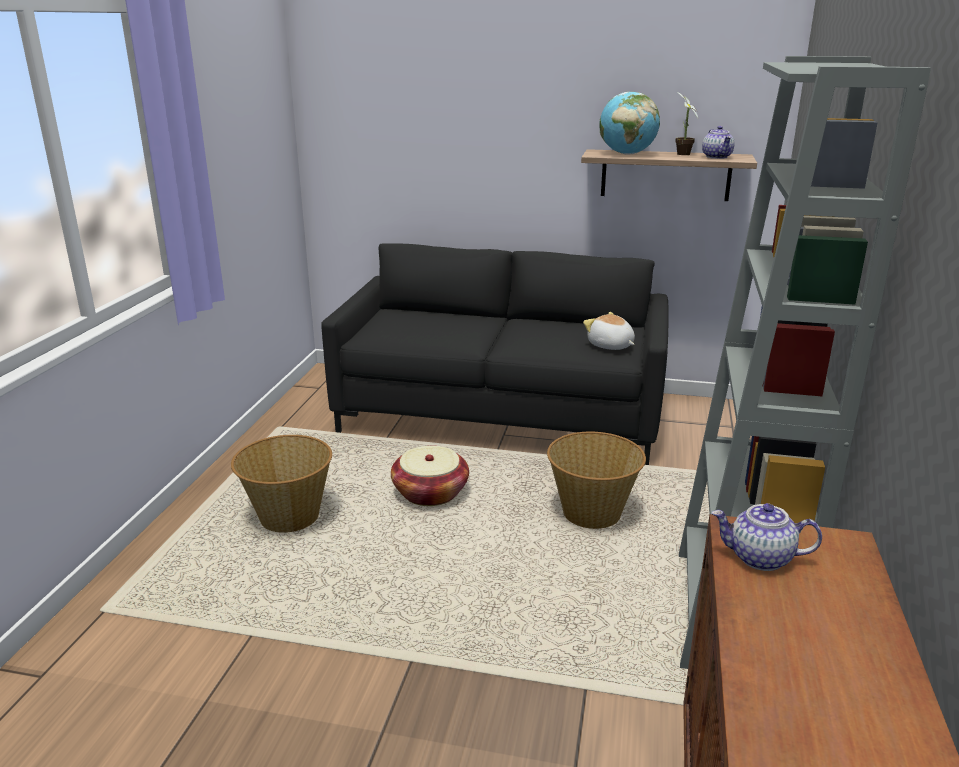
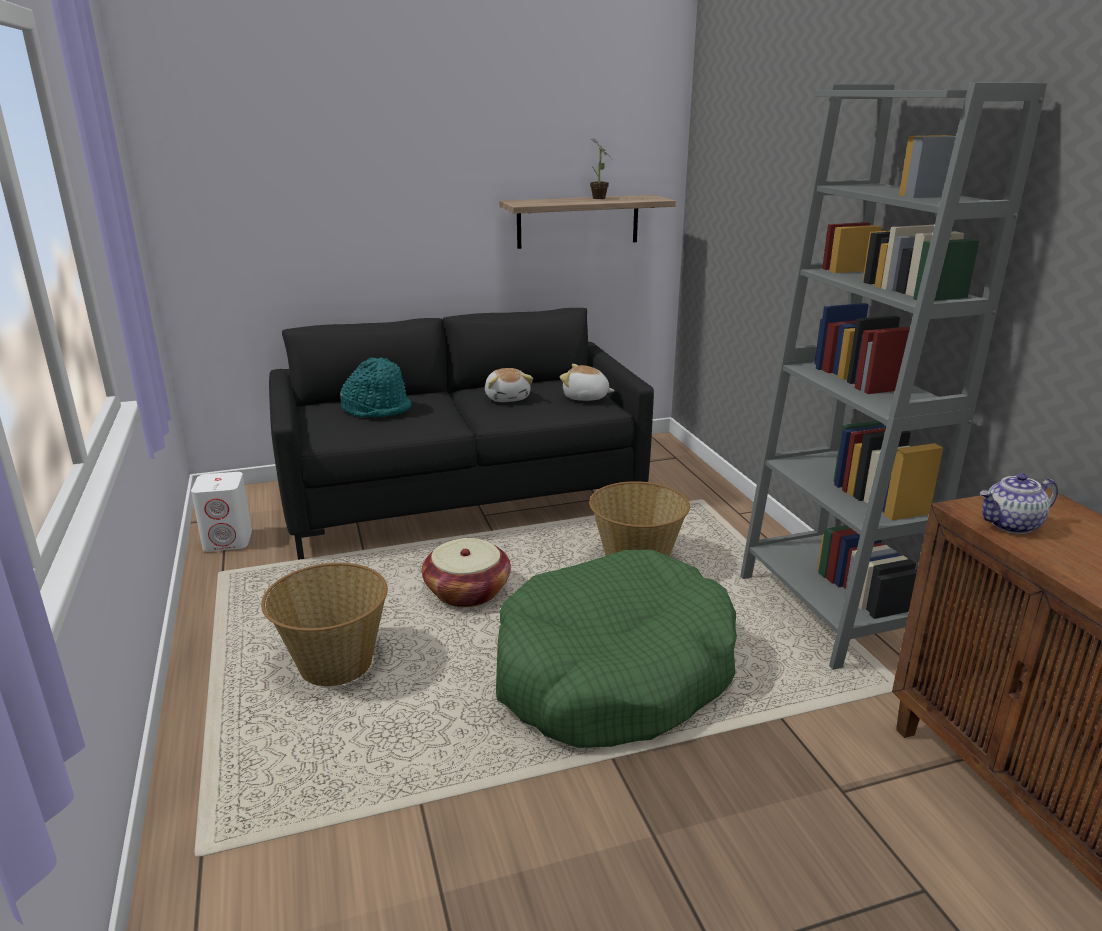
camera: 30 degrees left, 0 degrees up
(305, 405) = (228, 540): none -> white speaker
(427, 322) = (377, 409): none -> turquoise hat
(479, 596) = (613, 673): none -> green dog bed
(541, 333) = (507, 398): none -> plush toy
(627, 154) = (549, 201): globe -> none
(717, 157) = (633, 198): teapot -> none

